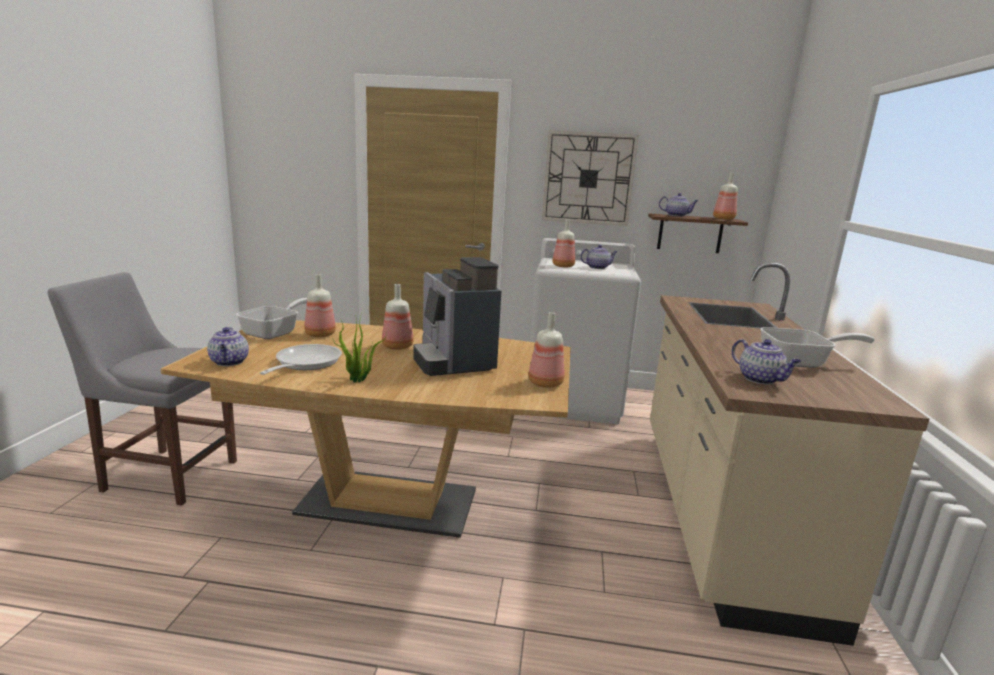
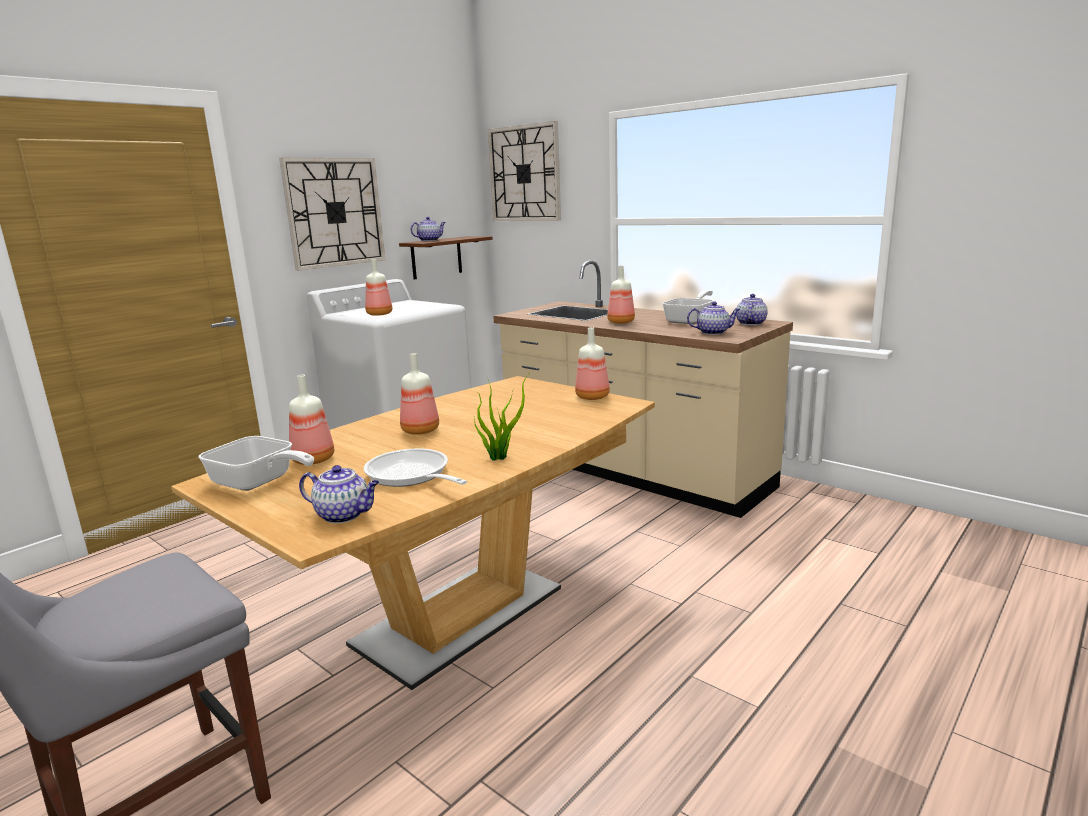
camera: 55 degrees left, 0 degrees up
(275, 332) = (258, 483): frying pan -> frying pan turned 150 degrees clockwise
(453, 361) = (497, 416): coffee machine -> none
(597, 267) = (406, 307): teapot -> teapot (750, 323)
(722, 219) = (466, 237): bottle -> bottle (620, 322)
(801, 160) = (524, 174): none -> wall clock

